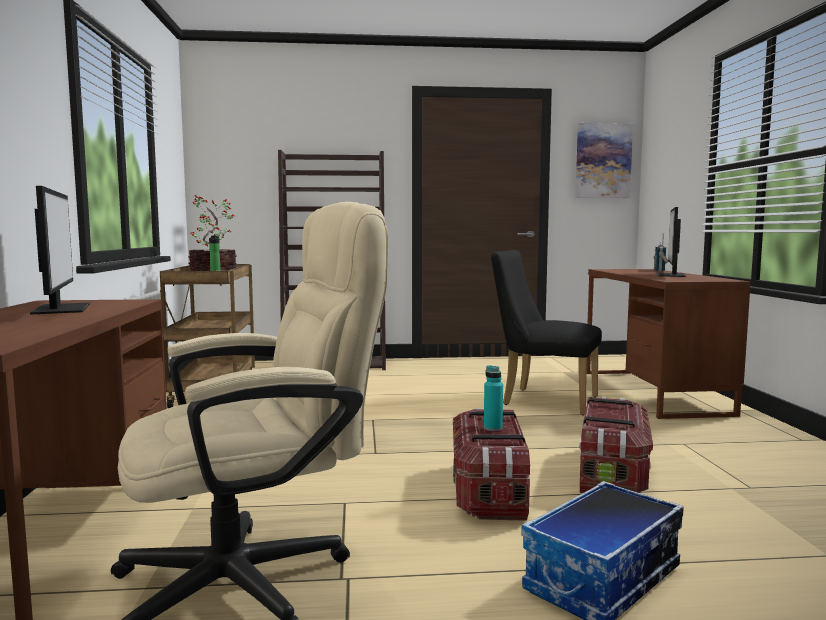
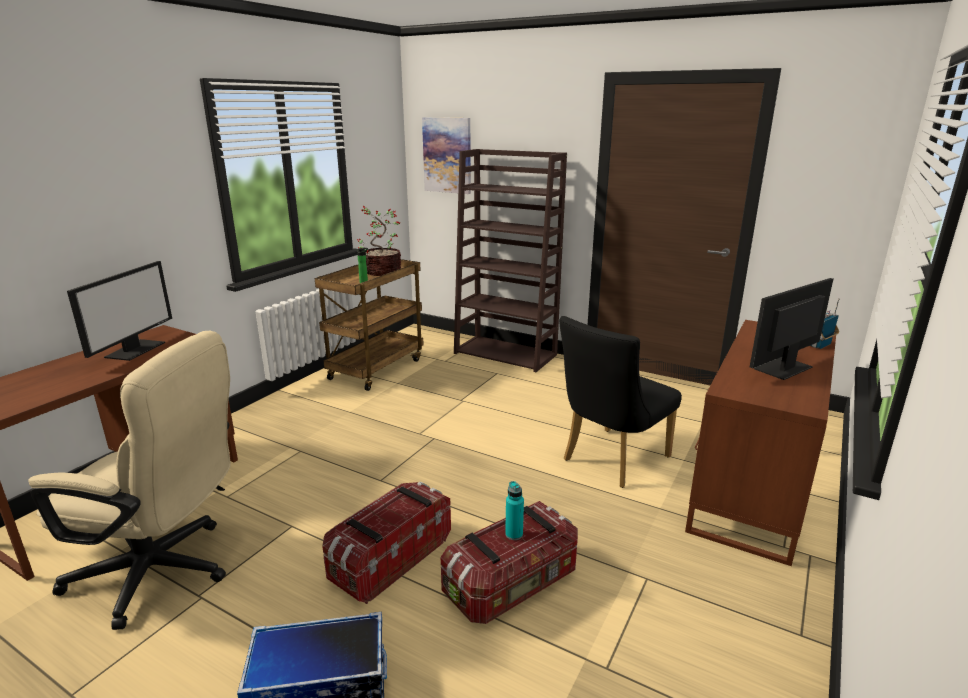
camera: 35 degrees right, 15 degrees up
(493, 428) = (393, 513): turquoise bottle -> turquoise bottle (514, 534)
(542, 400) = (610, 461): black chair -> black chair turned 105 degrees counterclockwise
(603, 161) = (843, 167): picture -> picture (447, 155)

